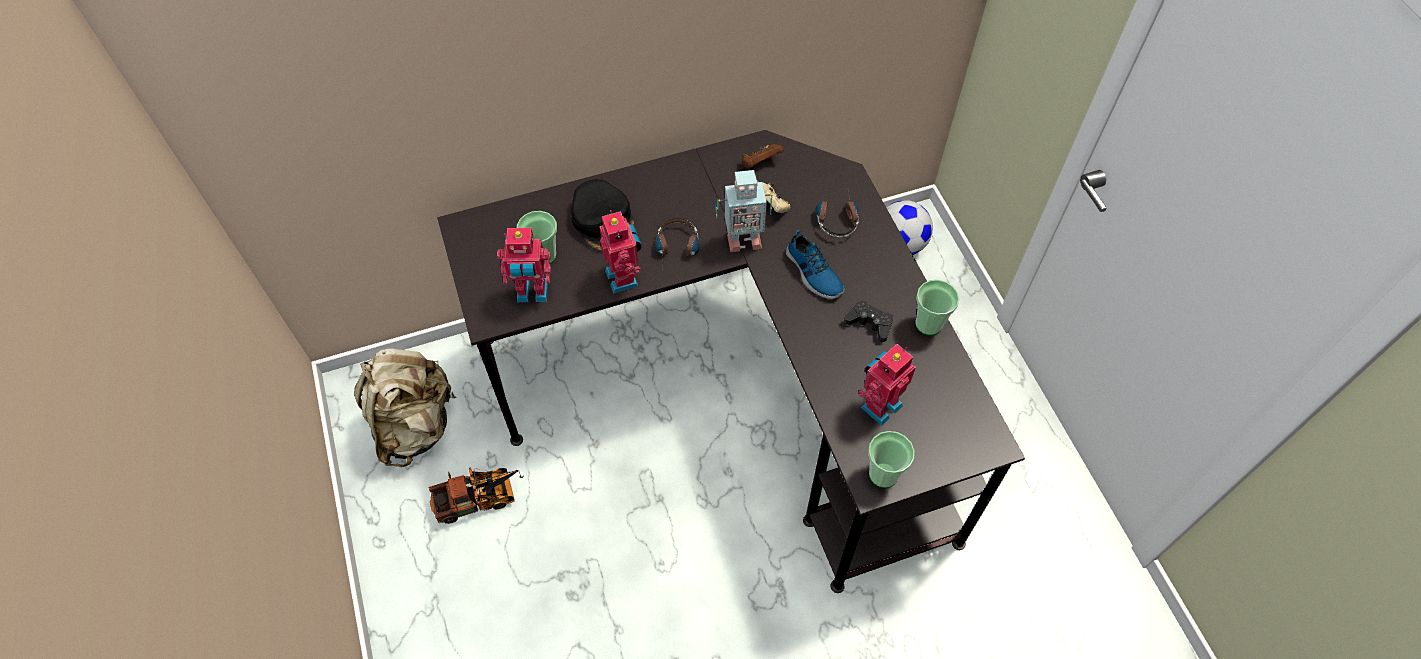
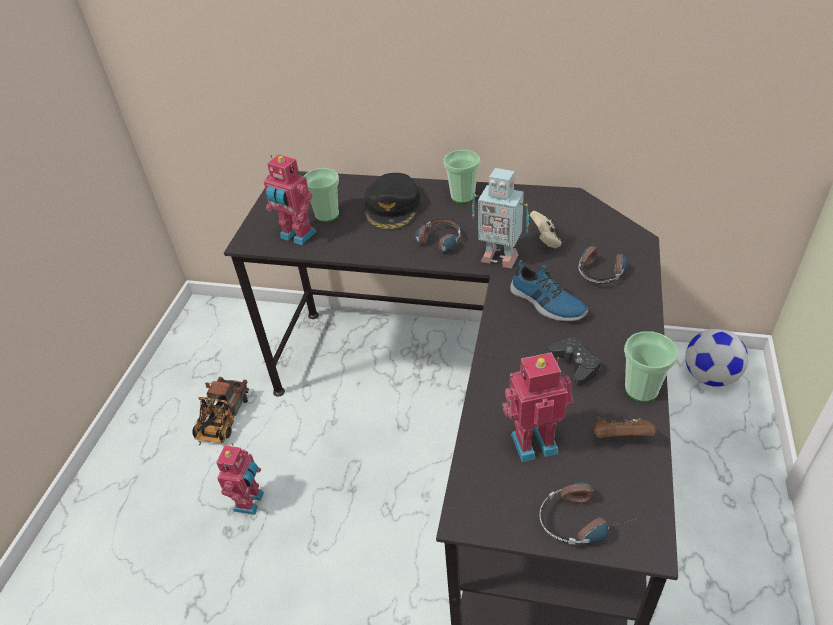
camera: 35 degrees right, 15 degrees down
(415, 425) = (220, 351): beige backpack -> none
(480, 498) = (222, 421): toy truck -> toy truck turned 90 degrees clockwise
(624, 277) = (375, 250): toy robot -> toy robot (251, 502)
(760, 163) = (557, 209): brown game controller -> brown game controller (620, 438)
(813, 273) = (546, 303): shoe -> shoe turned 45 degrees counterclockwise
(883, 474) = (490, 510): cup -> cup (462, 196)
(947, 447) = (583, 518): none -> headphones

